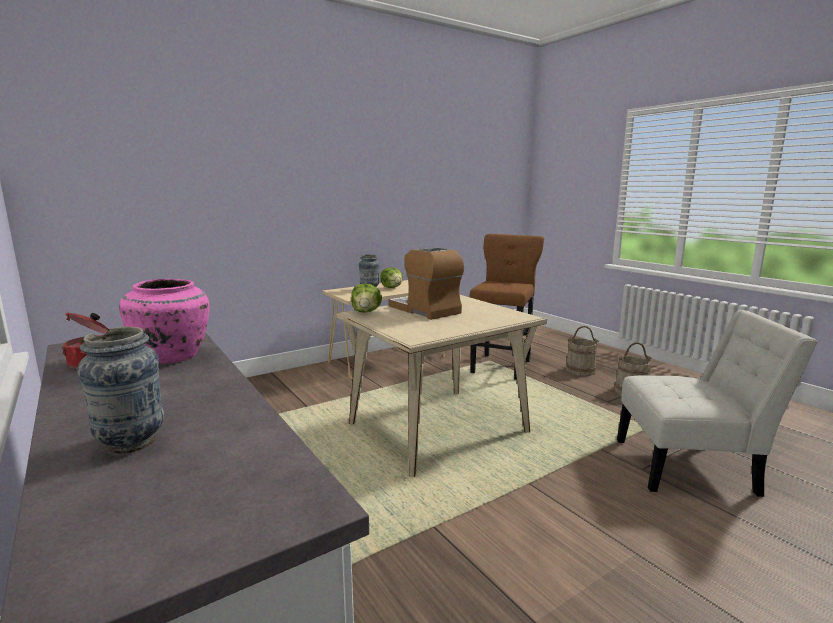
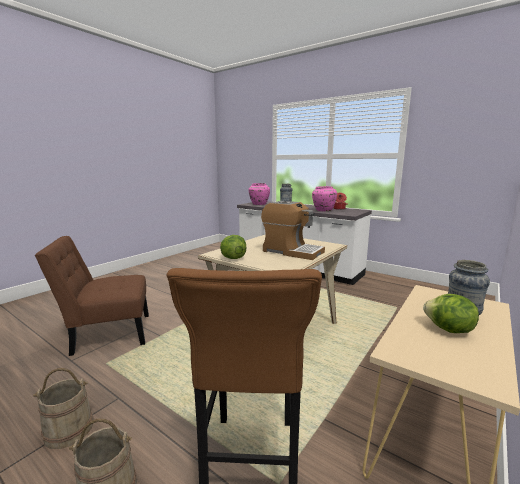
camera: 160 degrees right, 0 degrees up
(238, 484) = (259, 204): none -> pink vase
(366, 312) = (328, 246): lettuce -> lettuce (233, 258)
(692, 467) = (107, 334): white chair -> brown chair

